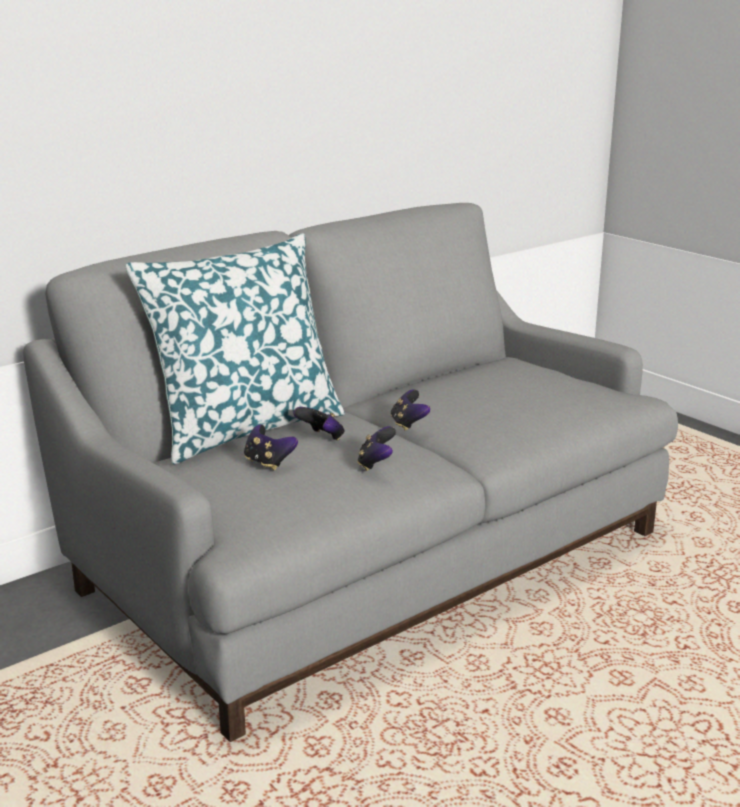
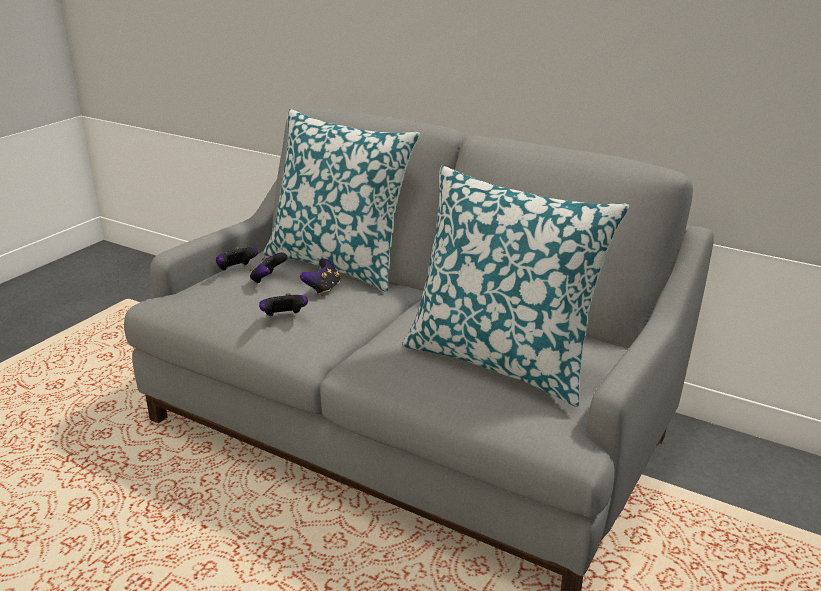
camera: 70 degrees right, 5 degrees up
(408, 424) = (388, 321): game controller -> game controller (236, 270)
(522, 390) = (501, 360): none -> pillow

